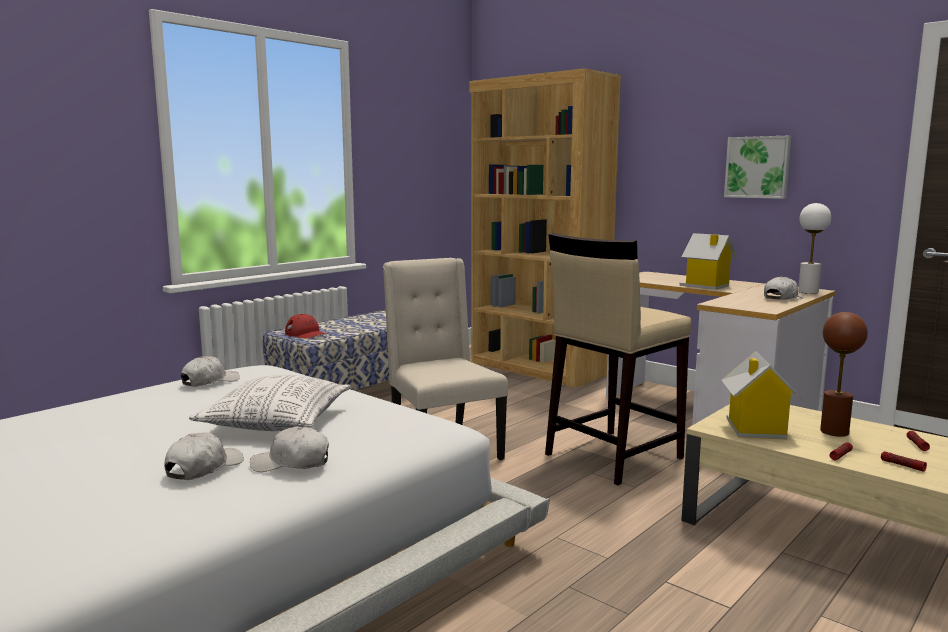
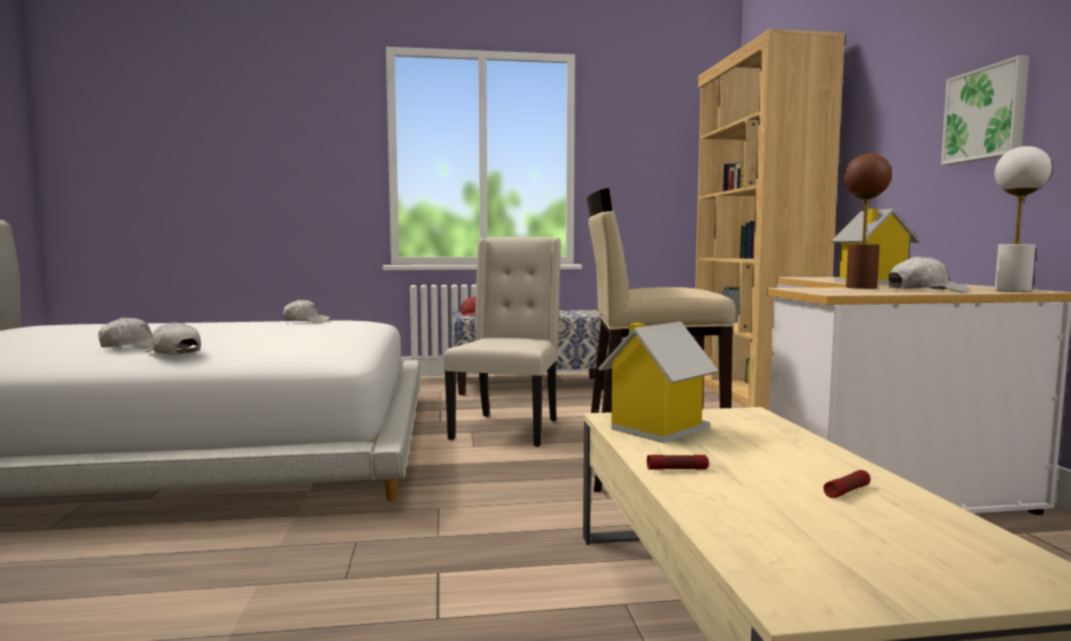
camera: 40 degrees right, 5 degrees down
(277, 423) = (250, 338): pillow -> none
(835, 432) = (759, 453): brown table lamp -> brown table lamp (861, 287)
(902, 466) = (731, 499): flashlight -> none

